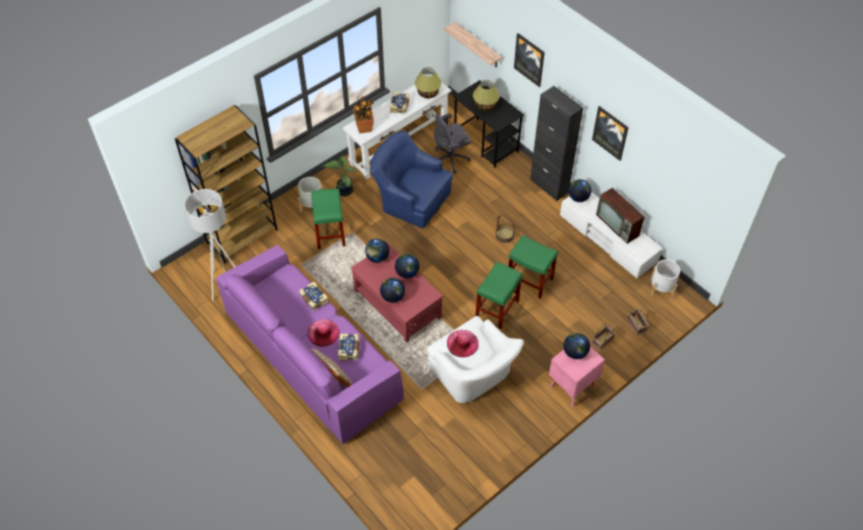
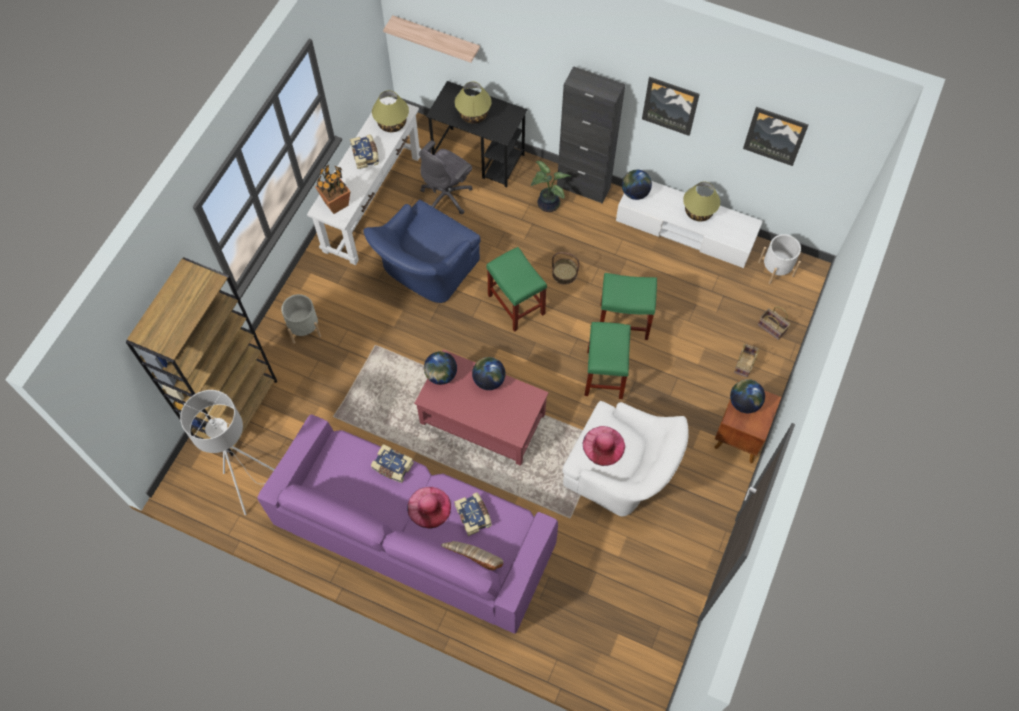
camera: 25 degrees left, 10 degrees up
(330, 232) = (347, 357): green stool -> green stool (515, 304)
(343, 190) = (334, 291): potted plant -> potted plant (547, 204)
(392, 297) = (488, 420): globe -> none
(410, 199) = (425, 270): blue armchair -> blue armchair turned 60 degrees counterclockwise
(529, 59) = (527, 40): picture -> picture (775, 135)
(571, 386) = (739, 437): pink nightstand -> brown nightstand
(618, 225) = (698, 212): television -> table lamp

